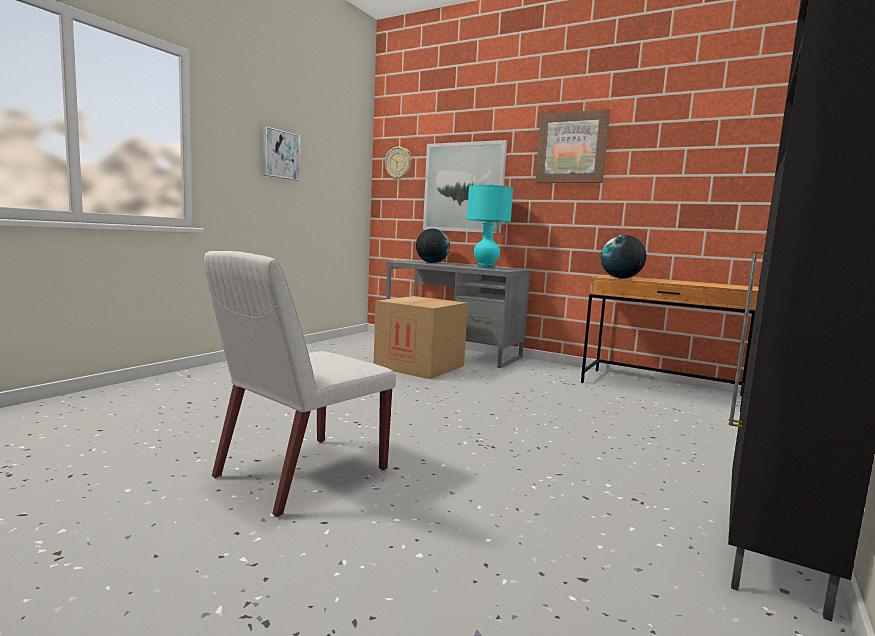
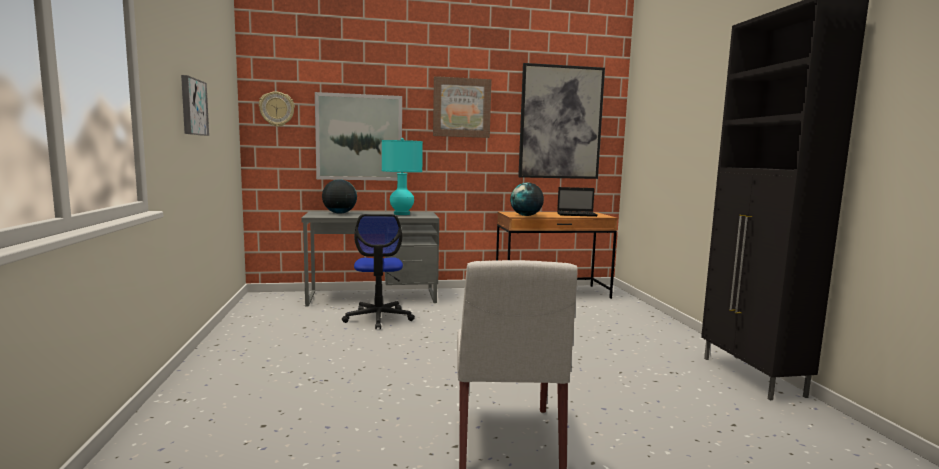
camera: 40 degrees left, 0 degrees up
(419, 366) = (378, 318): cardboard box -> office chair
(706, 284) = (577, 214): none -> laptop
(708, 158) = (560, 122): none -> picture

